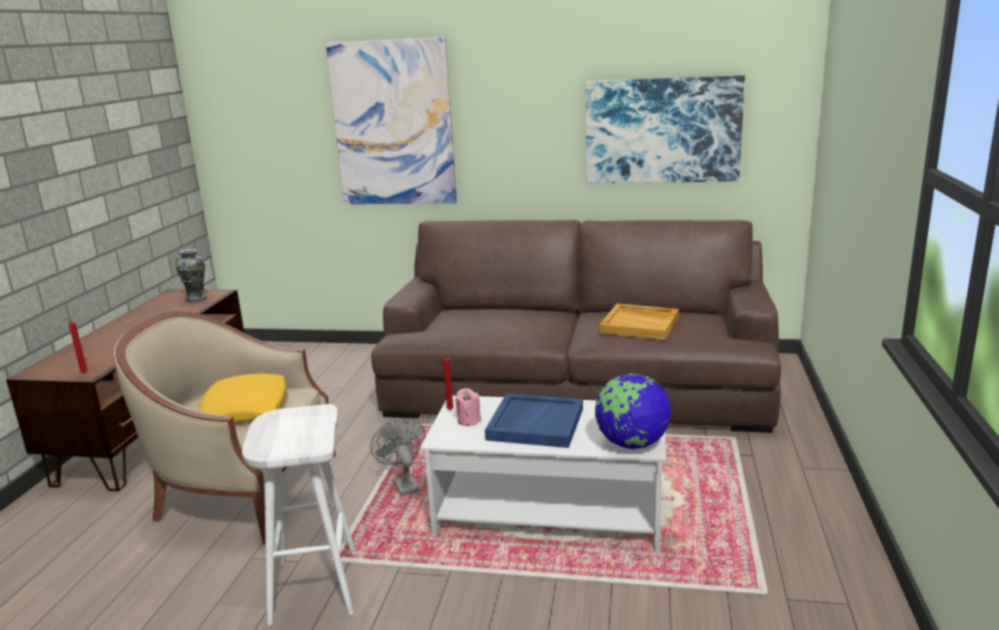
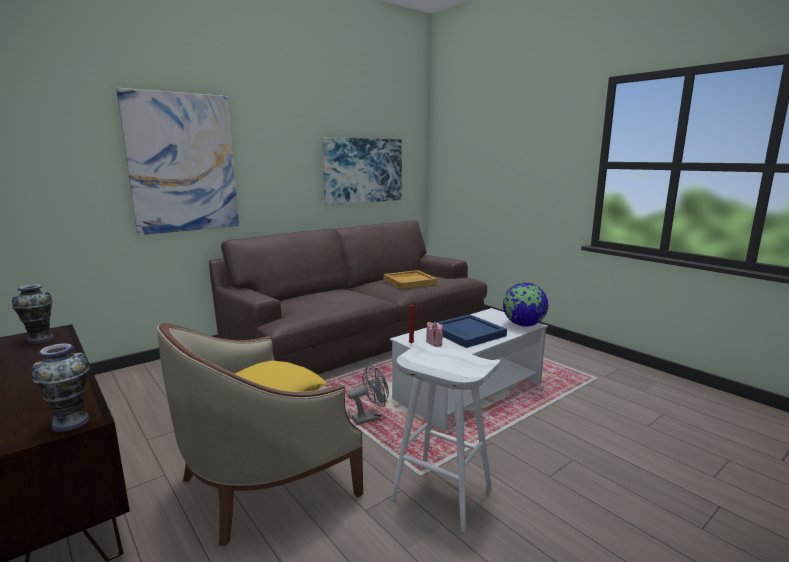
camera: 50 degrees left, 5 degrees down
(83, 372) = (71, 422): red candle -> vase
(403, 484) = (370, 417): grey fan -> grey fan turned 135 degrees clockwise

